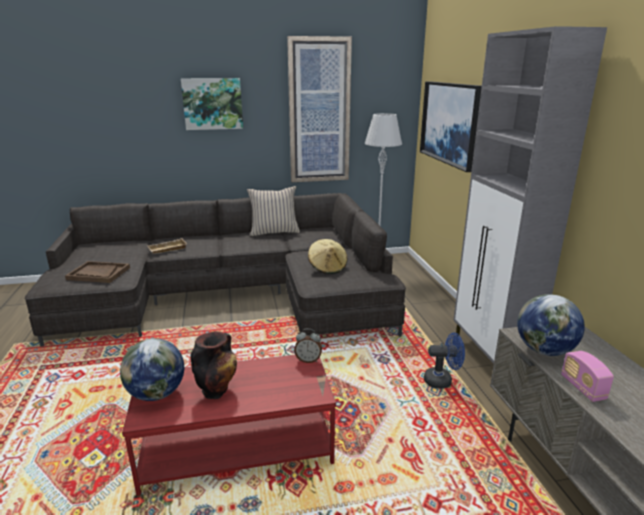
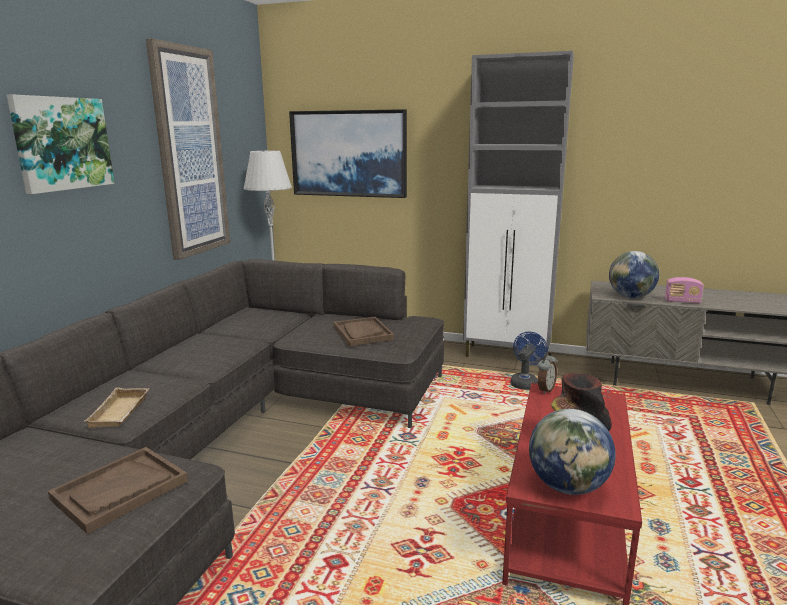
camera: 60 degrees left, 5 degrees down
(274, 232) = (200, 335): beige pillow -> none
(327, 267) = (362, 333): beige hat -> brown tray

